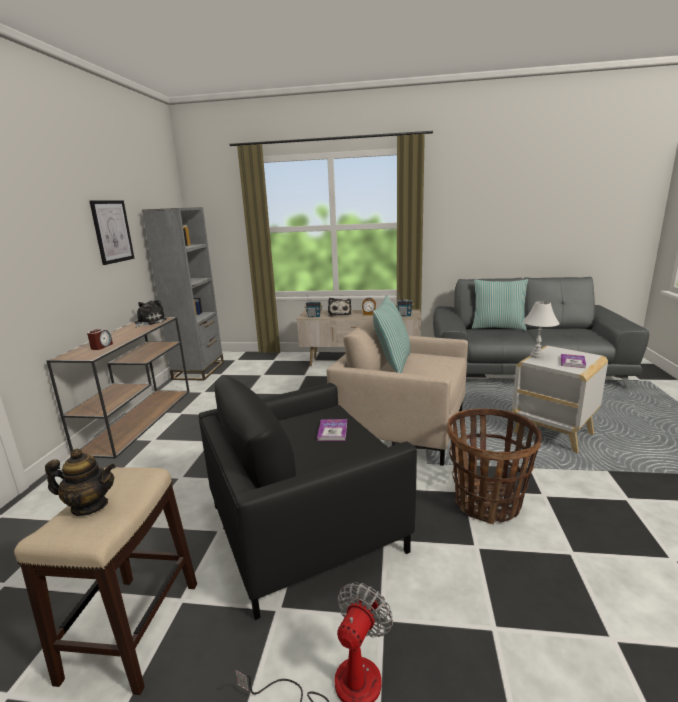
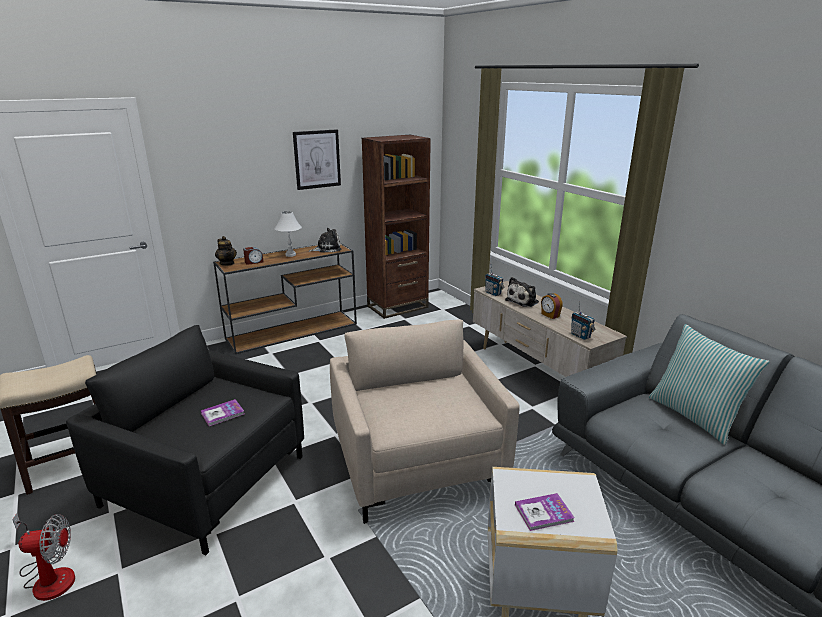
camera: 50 degrees right, 5 degrees up
(89, 506) = (41, 373): teapot -> teapot (227, 263)
(199, 371) = (397, 307): grey bookcase -> brown bookcase
(392, 364) = (410, 386): pillow -> none
(487, 502) = (318, 582): basket -> none
(536, 356) = (531, 475): white table lamp -> white table lamp (290, 255)

